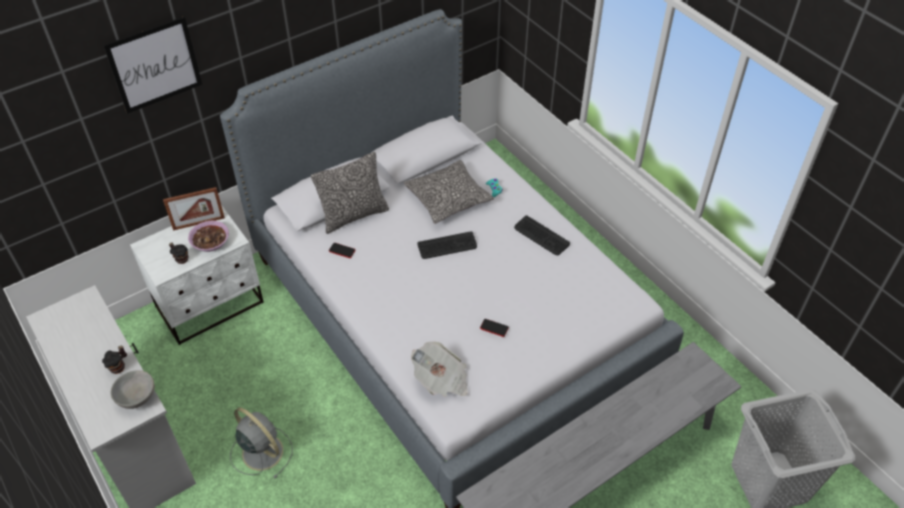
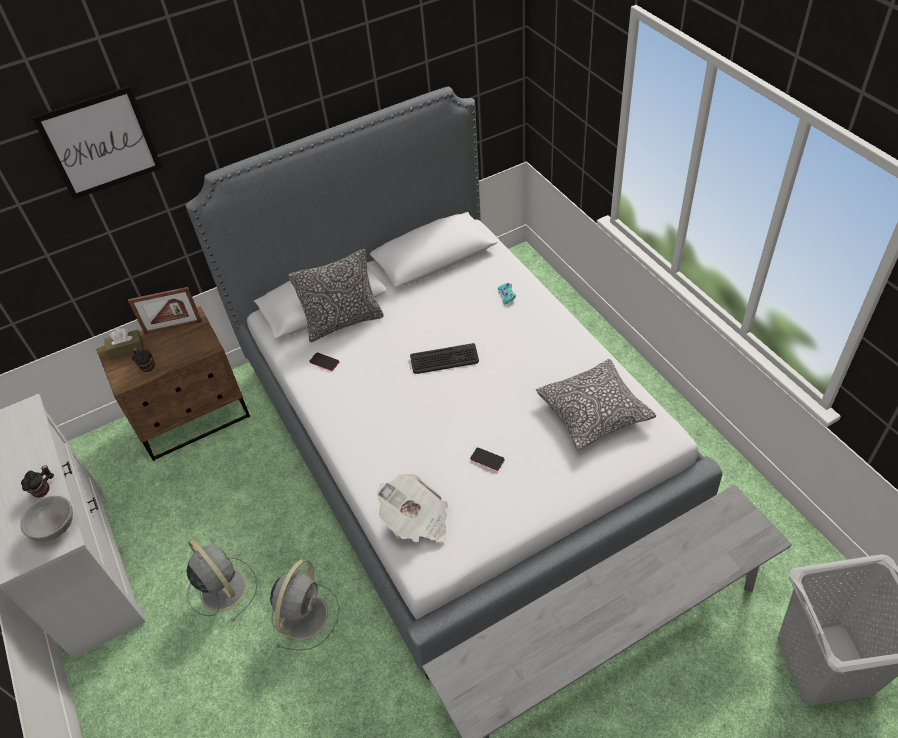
camera: 10 degrees right, 0 degrees up
(159, 244) = (127, 349): none -> brown tissue box
(210, 241) = (182, 348): bowl -> none
(210, 305) = (193, 417): white nightstand -> brown nightstand
(338, 469) = (305, 614): none -> grey fan
(448, 198) = (452, 305): pillow -> pillow (593, 411)
(541, 236) = (555, 351): keyboard -> none

